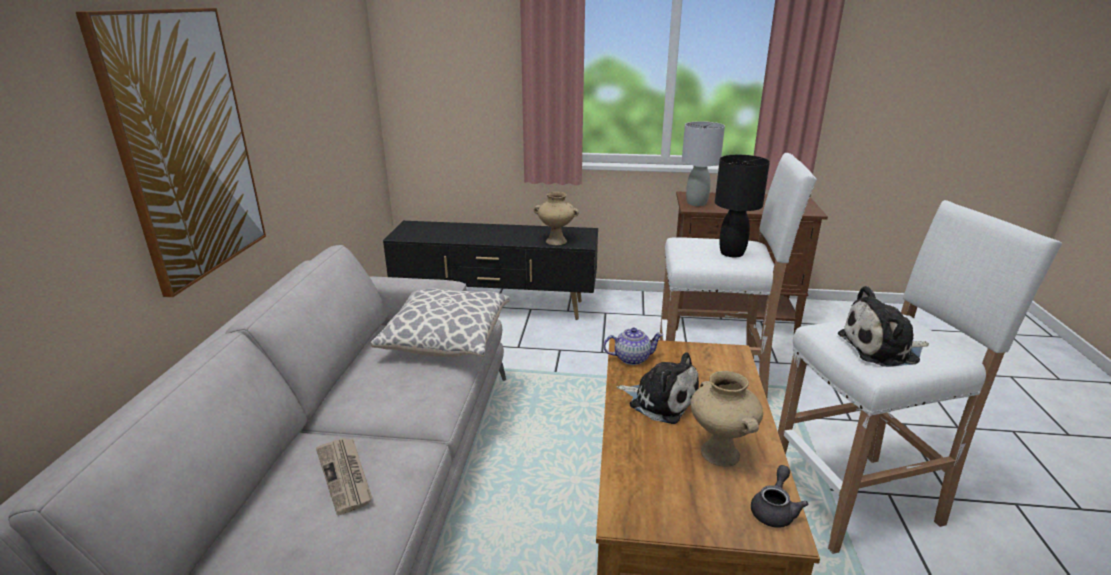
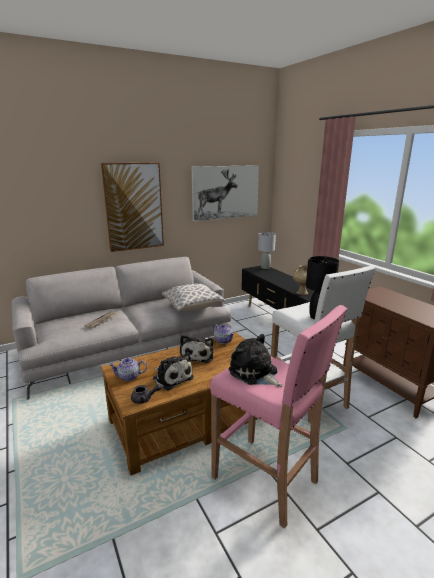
camera: 55 degrees right, 5 degrees down
(324, 79) = (225, 192): none -> picture
(679, 506) = (129, 377): none -> teapot
(696, 203) = (370, 294): grey table lamp -> grey table lamp (265, 267)
(718, 453) = (172, 377): beige vase -> plush toy
(857, 500) = (266, 480): white stool -> pink stool

